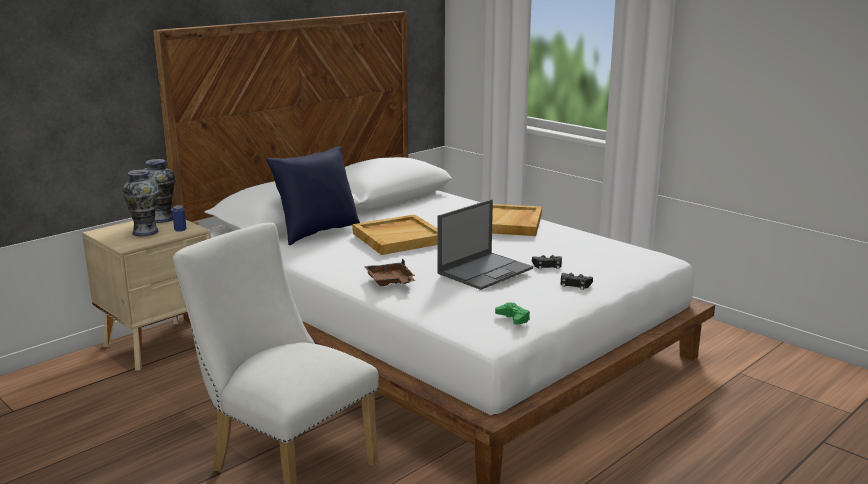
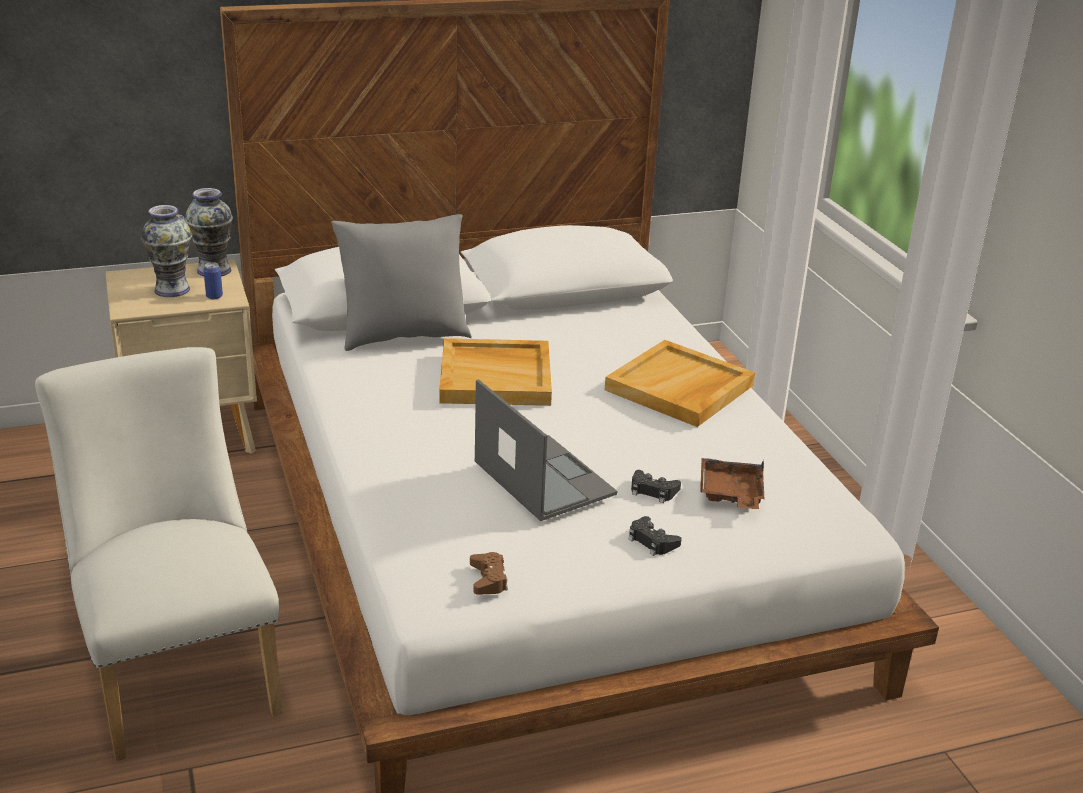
camera: 25 degrees right, 10 degrees up
(317, 232) = (403, 336): blue pillow -> grey pillow
(390, 282) = (400, 458): brown tray -> brown tray (731, 494)
(485, 270) = (542, 477): laptop -> laptop turned 105 degrees counterclockwise
(513, 318) = (488, 579): green game controller -> brown game controller

